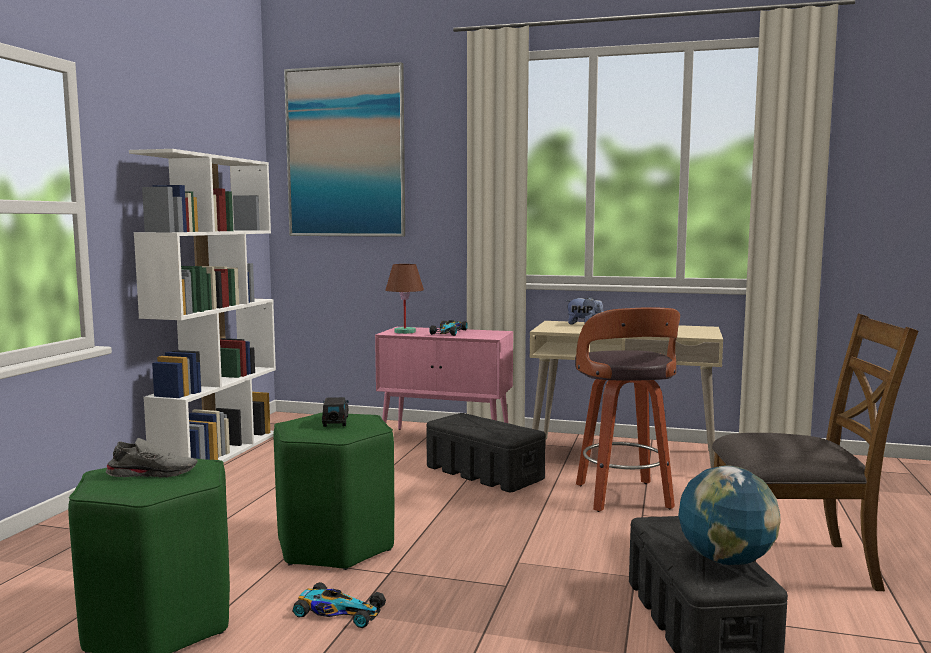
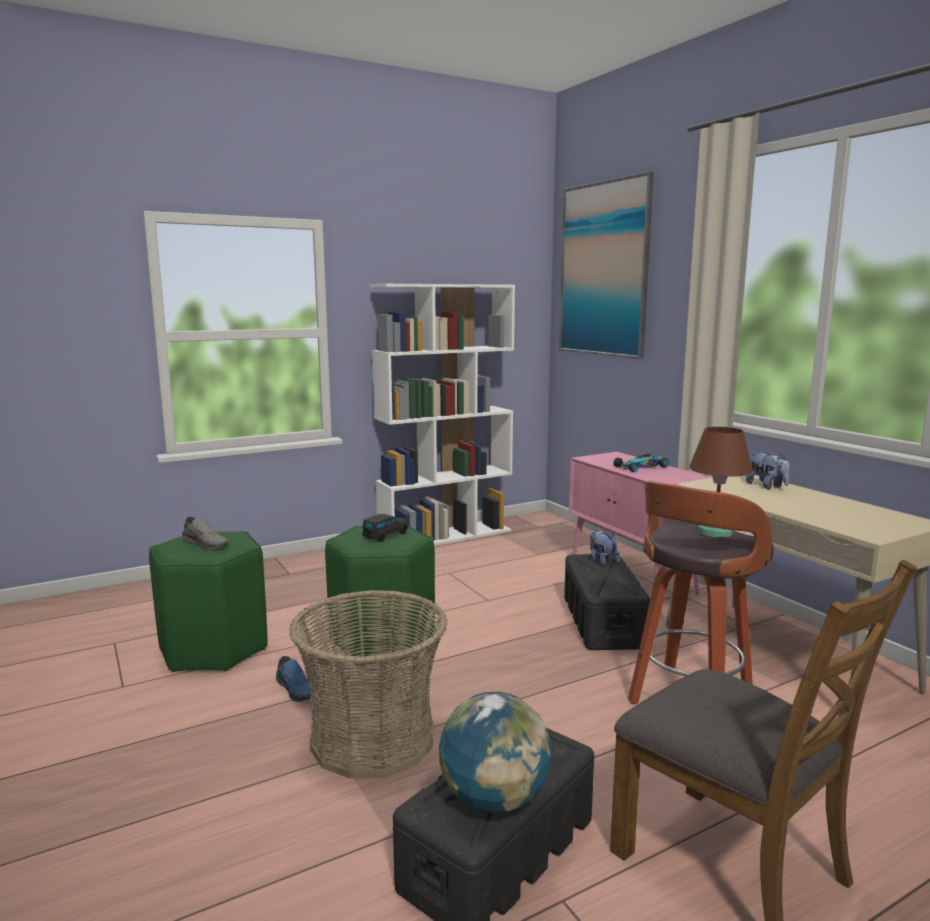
camera: 45 degrees right, 5 degrees up
(337, 611) = (296, 689): toy car -> blue shoe
(405, 332) = (603, 459): brown table lamp -> brown table lamp (716, 532)
(461, 419) = (602, 561): none -> plush toy
(483, 610) = (373, 739): none -> basket

